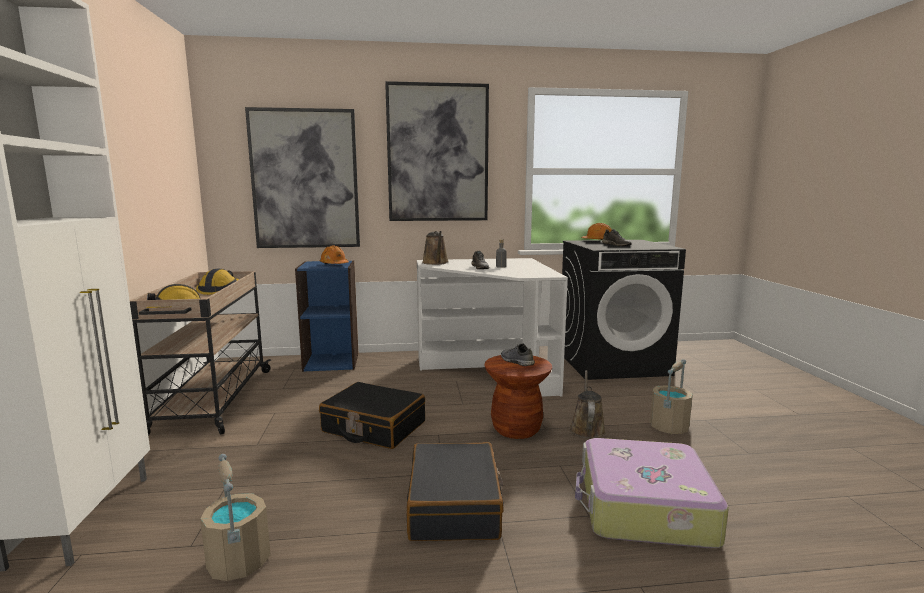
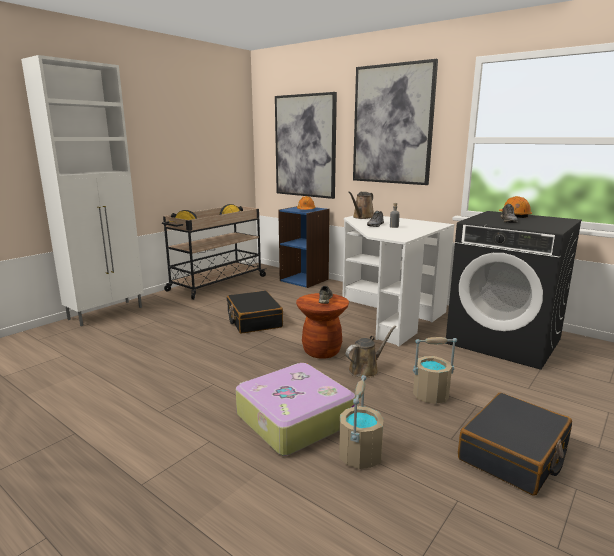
camera: 45 degrees right, 5 degrees up
(238, 561) = (114, 347): beige bucket -> beige bucket (360, 455)
(455, 505) = (213, 368): black suitcase -> black suitcase (514, 454)

